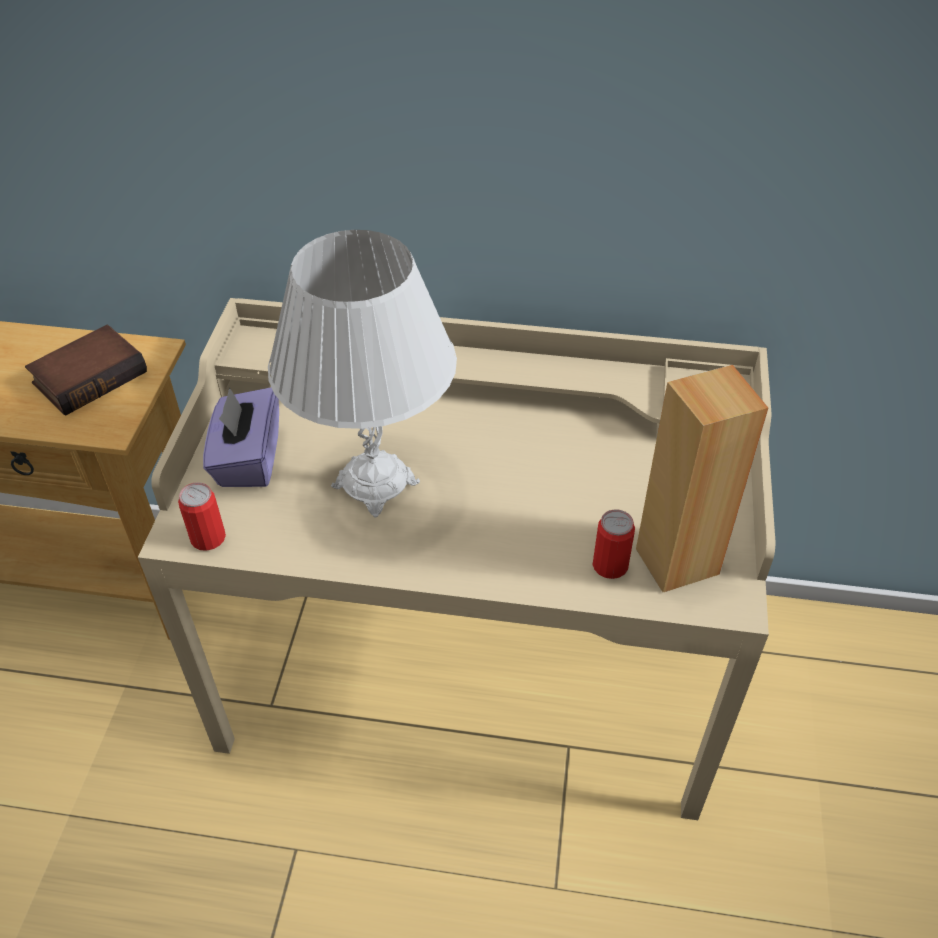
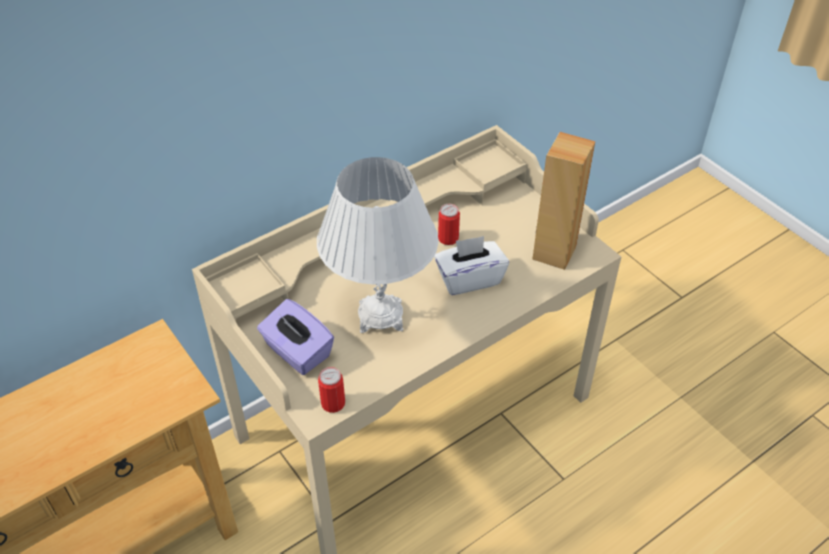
camera: 45 degrees left, 0 degrees up
(90, 375) = (133, 377): book -> none
(526, 516) = (469, 279): none -> white tissue box
(610, 565) = (531, 274): can -> can (448, 238)

